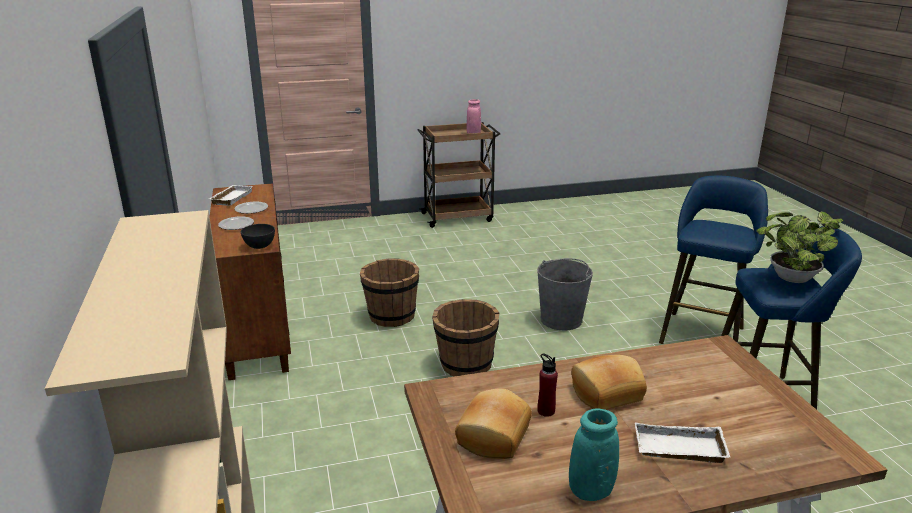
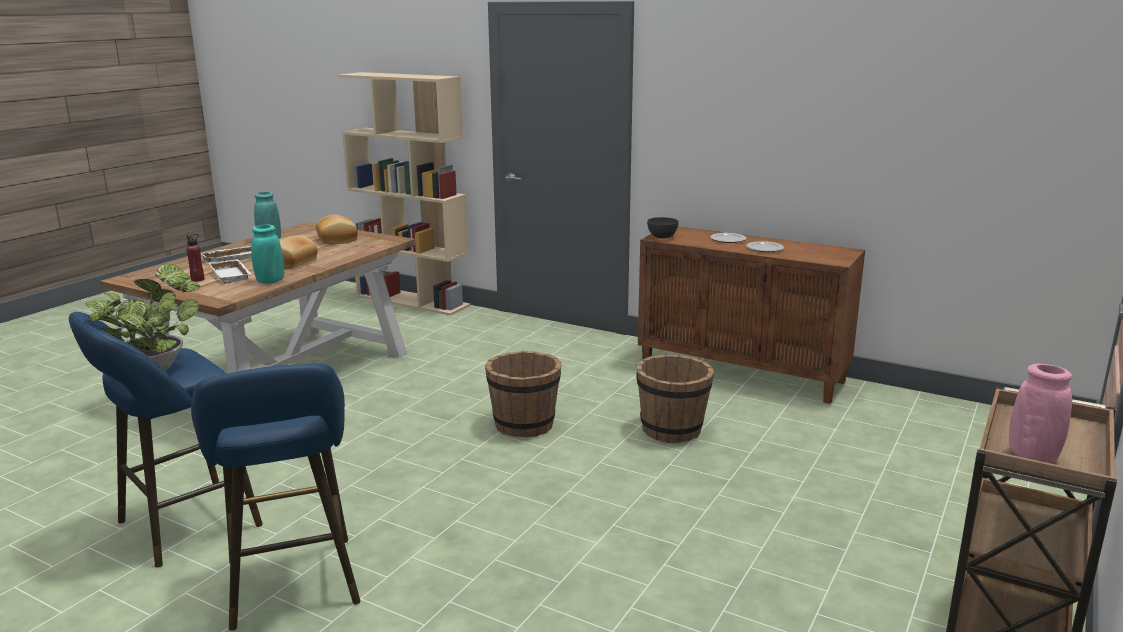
camera: 135 degrees right, 5 degrees down
(231, 198) = (815, 249): white tray -> white tray (232, 275)
(546, 411) = (320, 250): red bottle -> red bottle (198, 279)
(561, 319) = (500, 513): grey bucket -> none
(655, 359) = (270, 281): none -> turquoise vase

